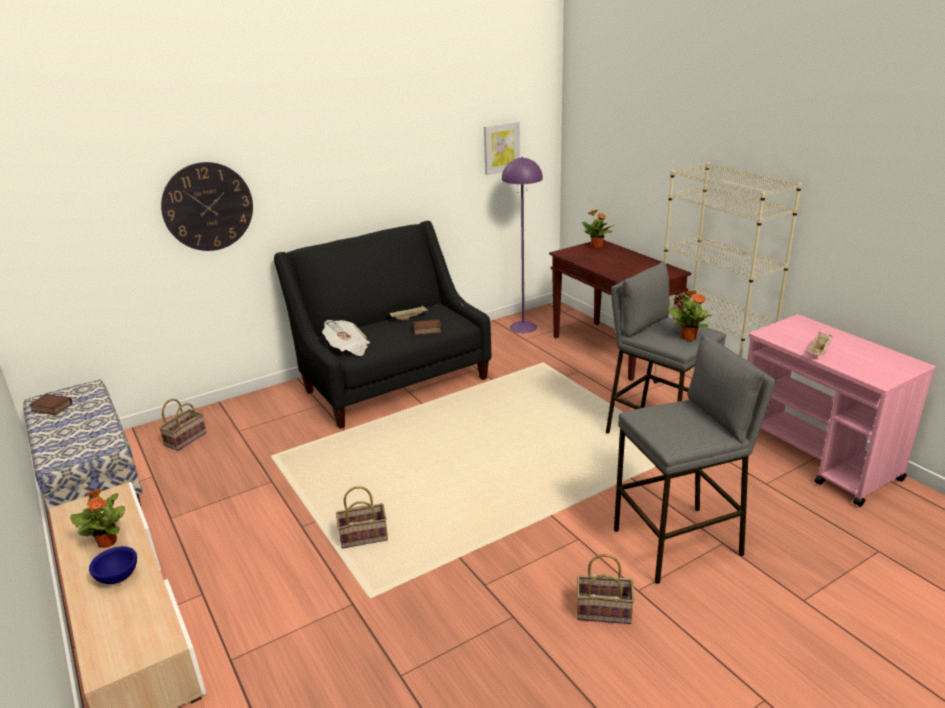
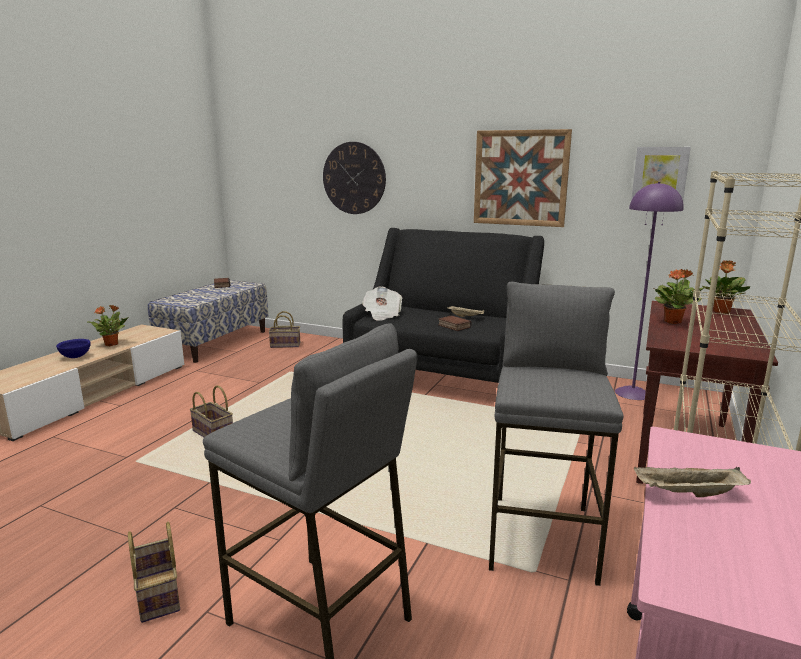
camera: 55 degrees right, 10 degrees down
(396, 170) = (520, 178): none -> picture
(688, 337) = (551, 389): potted plant -> potted plant (673, 322)

